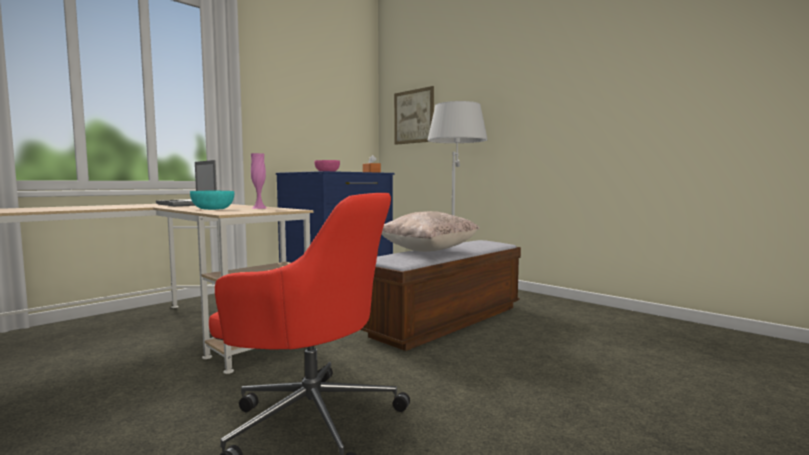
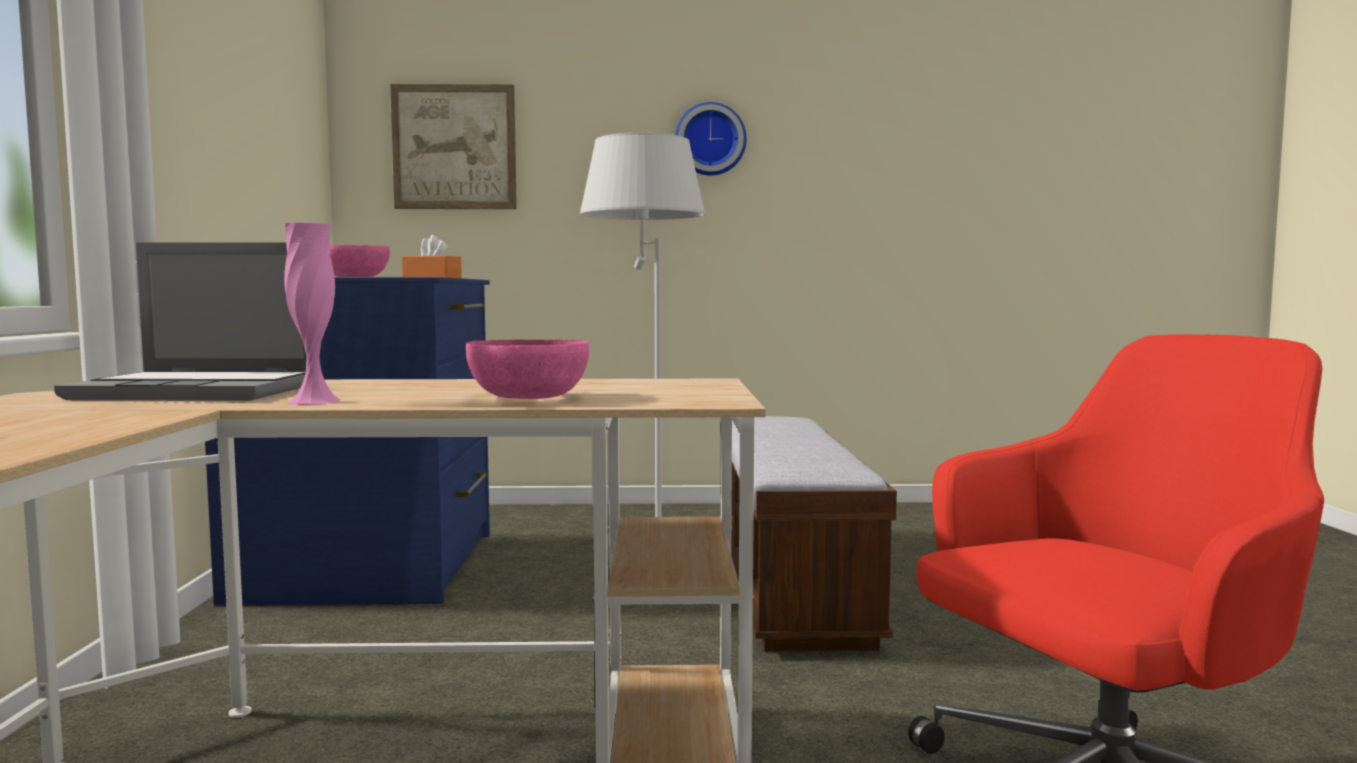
camera: 45 degrees left, 0 degrees up
(212, 209) = (527, 397): turquoise bowl -> pink bowl
(259, 208) = (580, 384): pink vase -> pink vase (314, 401)
(428, 251) = (789, 446): beige pillow -> none
(511, 98) = (710, 140): none -> wall clock

